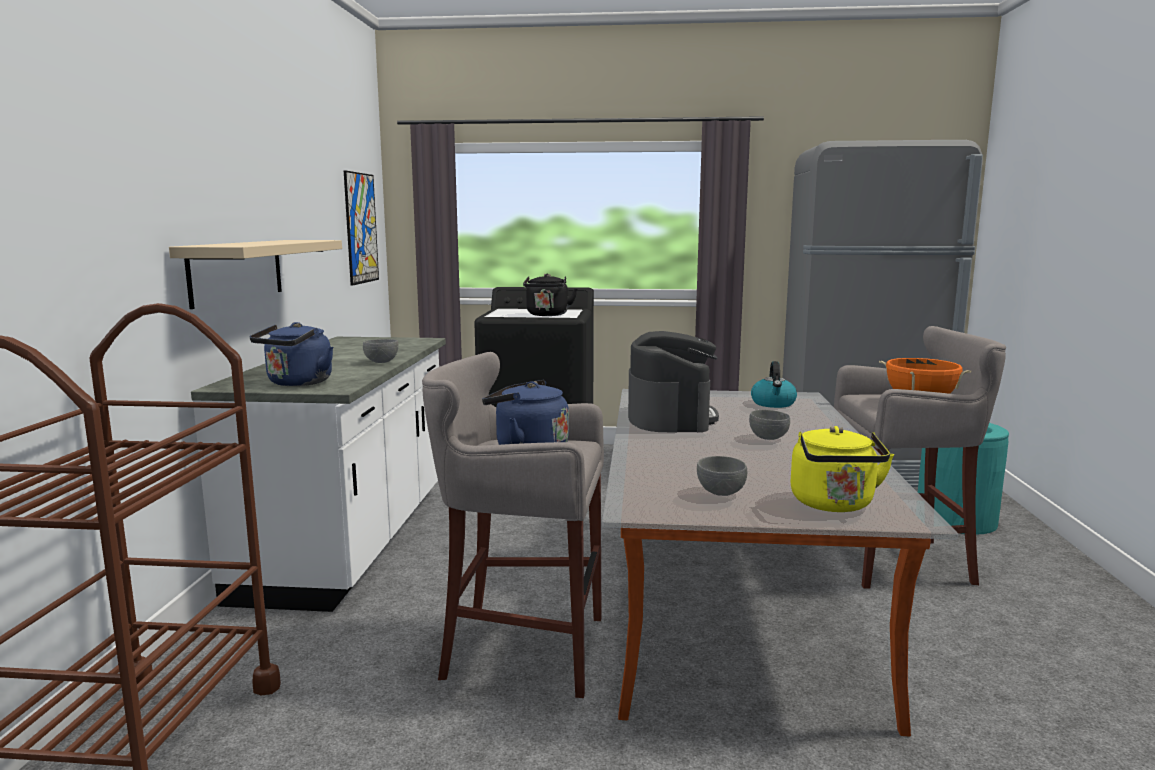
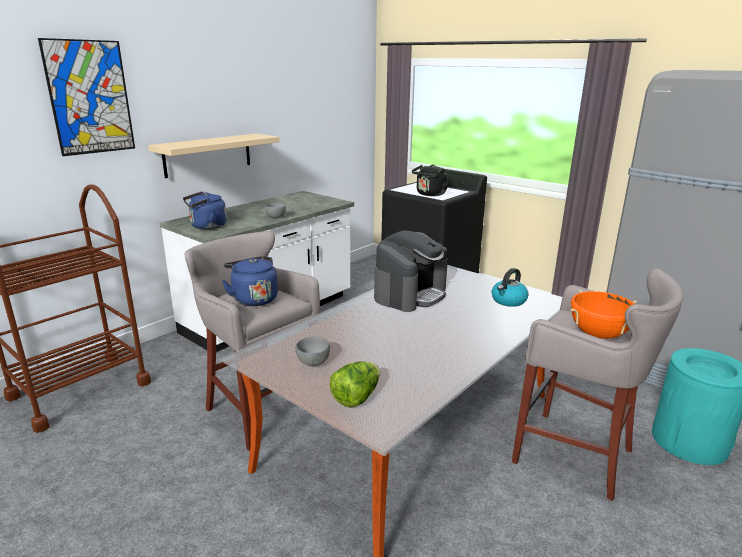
camera: 35 degrees right, 10 degrees up
(361, 228) = (343, 119): picture -> picture (90, 97)
(768, 438) = (435, 330): grey bowl -> none
(834, 505) = (356, 397): yellow kettle -> lettuce

